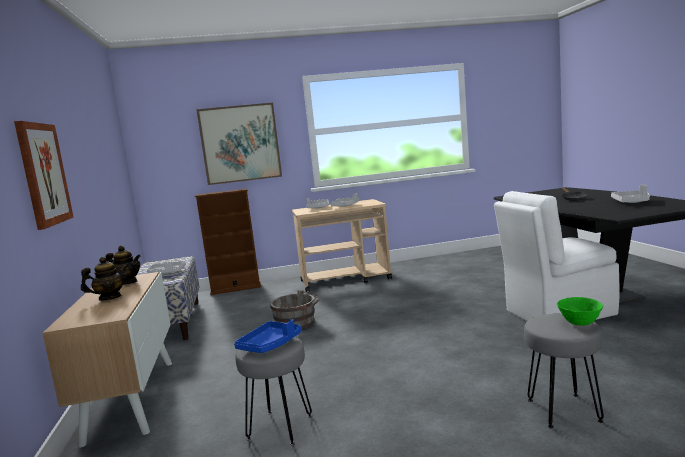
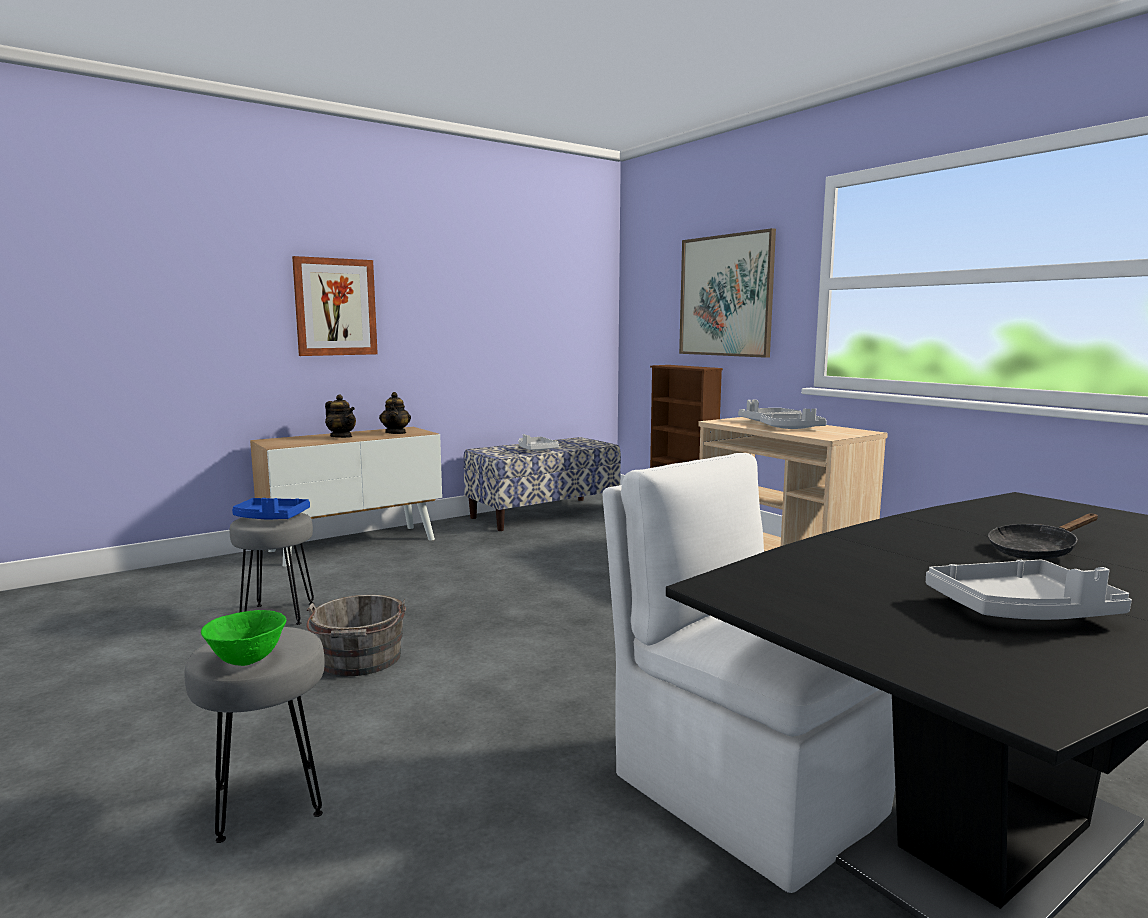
camera: 65 degrees right, 0 degrees up
(297, 324) = (566, 569): grey bucket -> grey bucket (359, 660)

